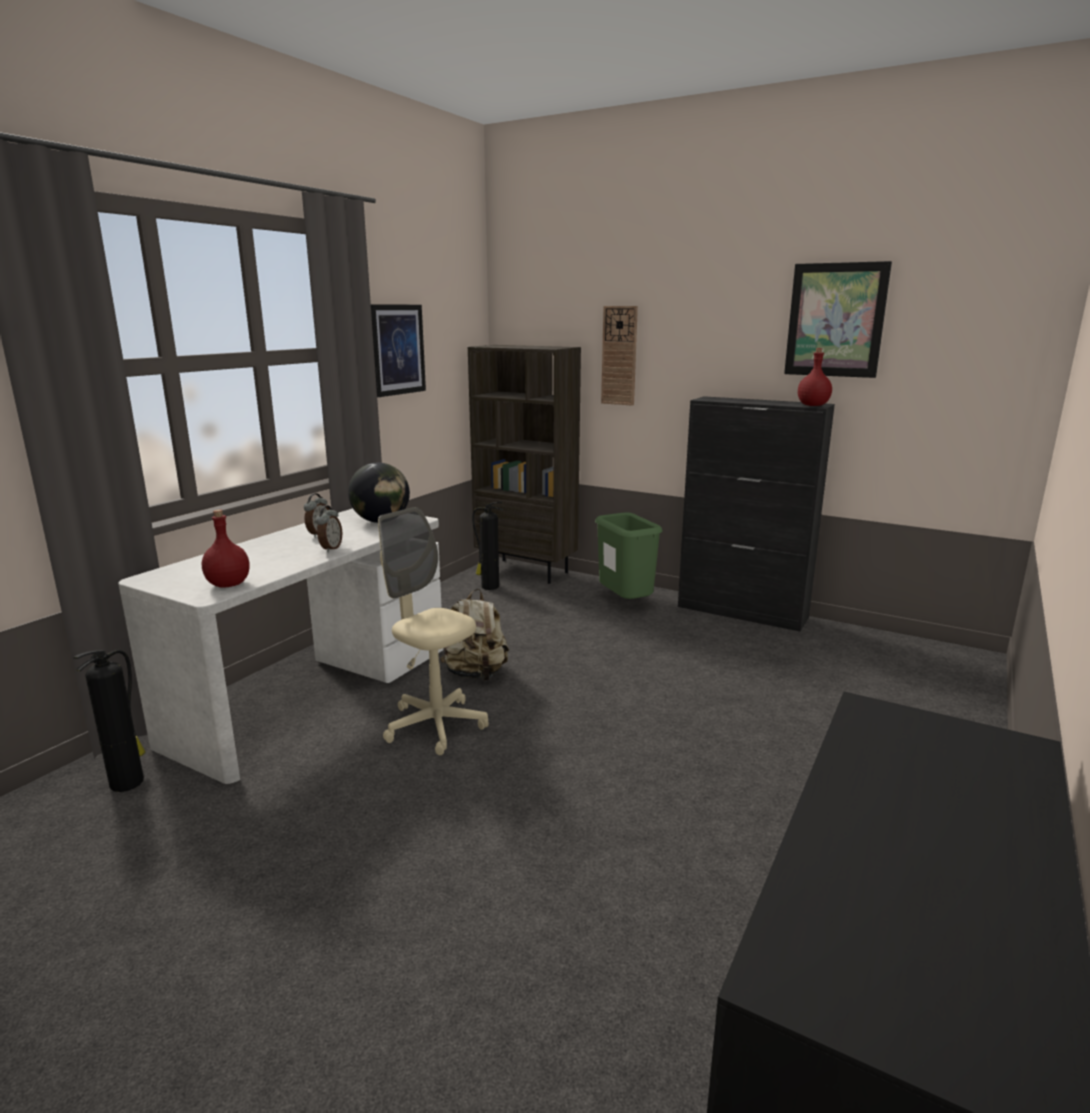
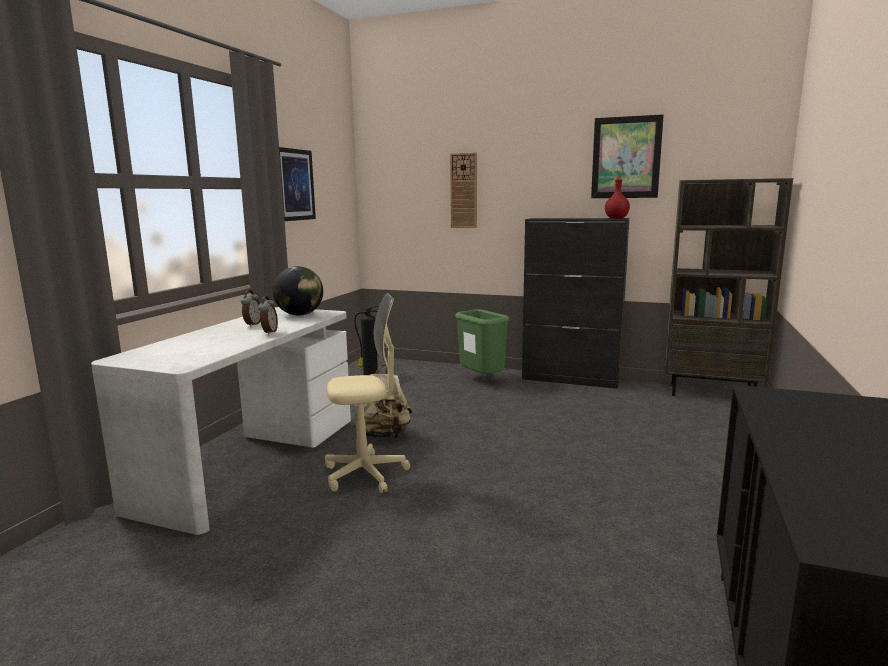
camera: 10 degrees left, 5 degrees down
(128, 781) = (104, 543): fire extinguisher -> none
(227, 584) = (195, 358): red bottle -> none
(435, 726) = (365, 474): beige office chair -> beige office chair turned 135 degrees clockwise
(526, 571) = (395, 363): brown bookcase -> brown bookcase (711, 393)

